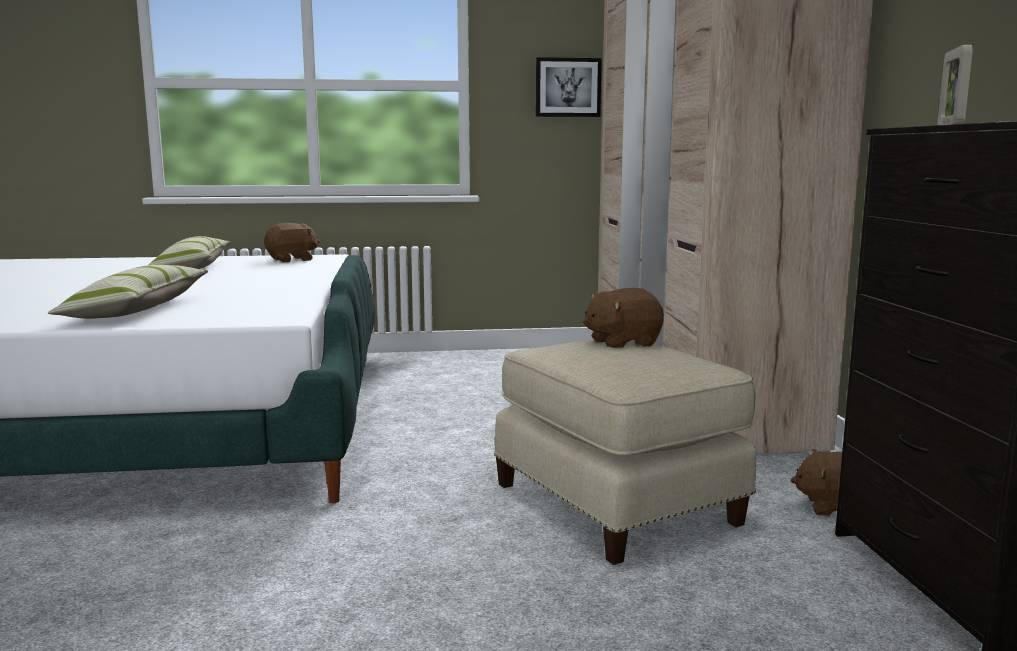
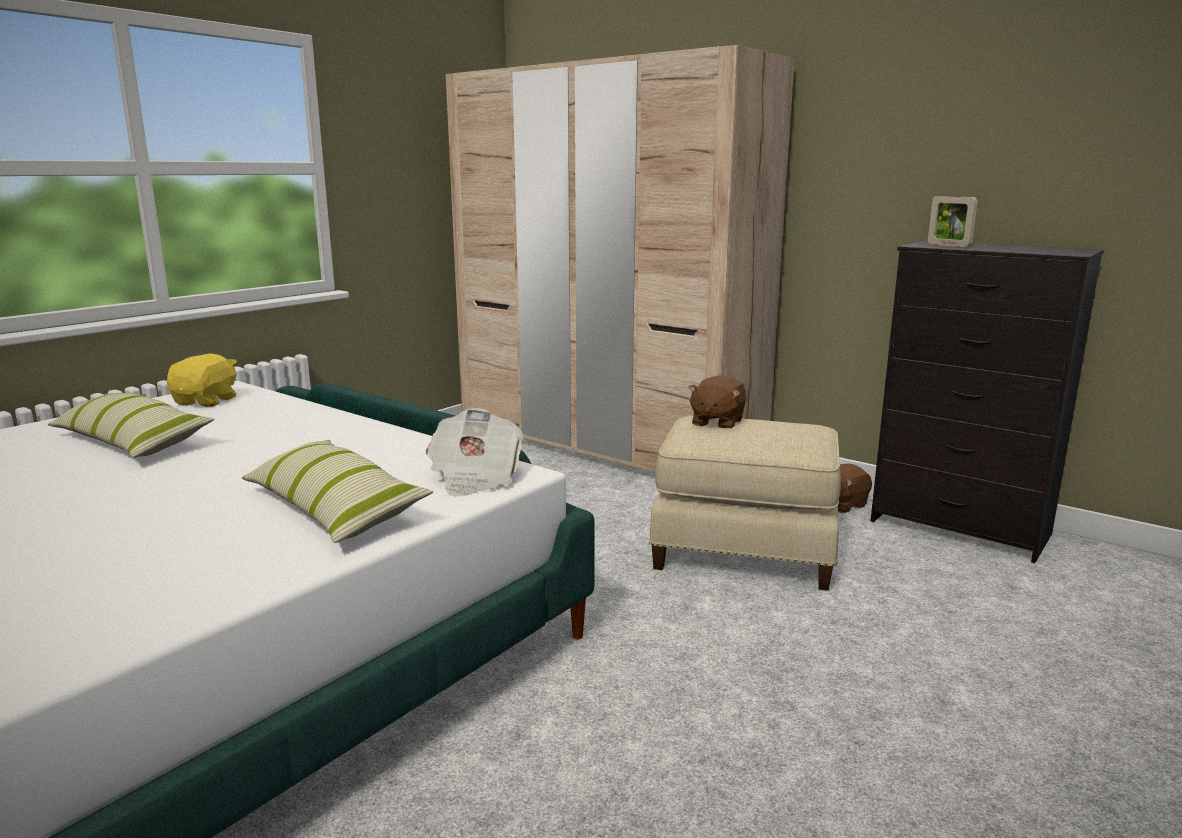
camera: 45 degrees left, 5 degrees up
(251, 314) = (475, 477): none -> newspaper
(292, 260) = (207, 401): brown plush toy -> yellow plush toy
(568, 87) = (412, 169): picture -> none

